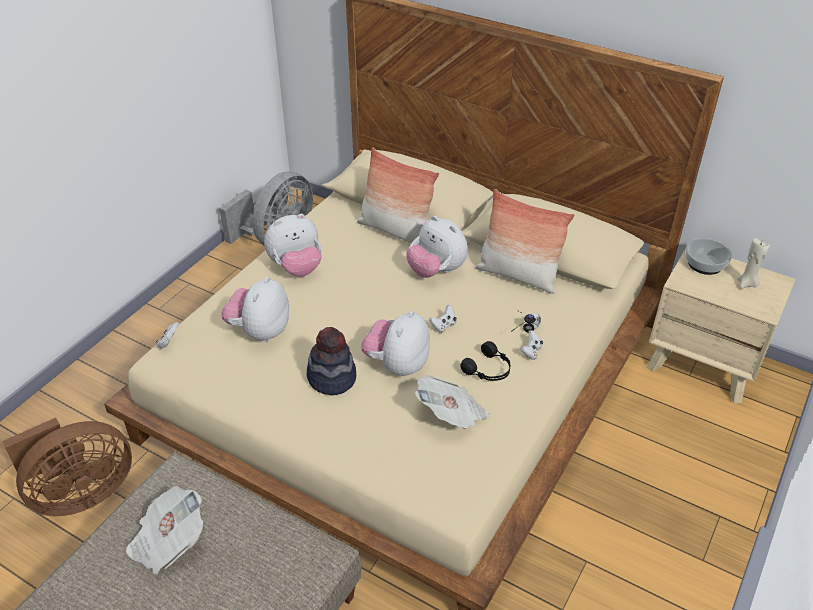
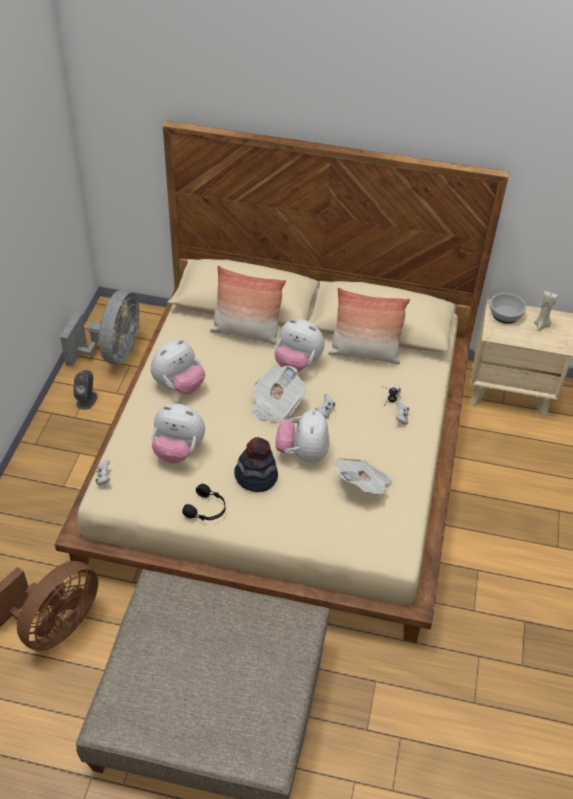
camera: 20 degrees left, 5 degrees up
(168, 541) = (180, 641): newspaper -> newspaper (275, 405)
(230, 278) = (87, 400): none -> grey speaker
(260, 331) = (178, 450): plush toy -> plush toy turned 75 degrees counterclockwise
(488, 370) = (375, 441): black headphones -> black headphones (207, 509)

